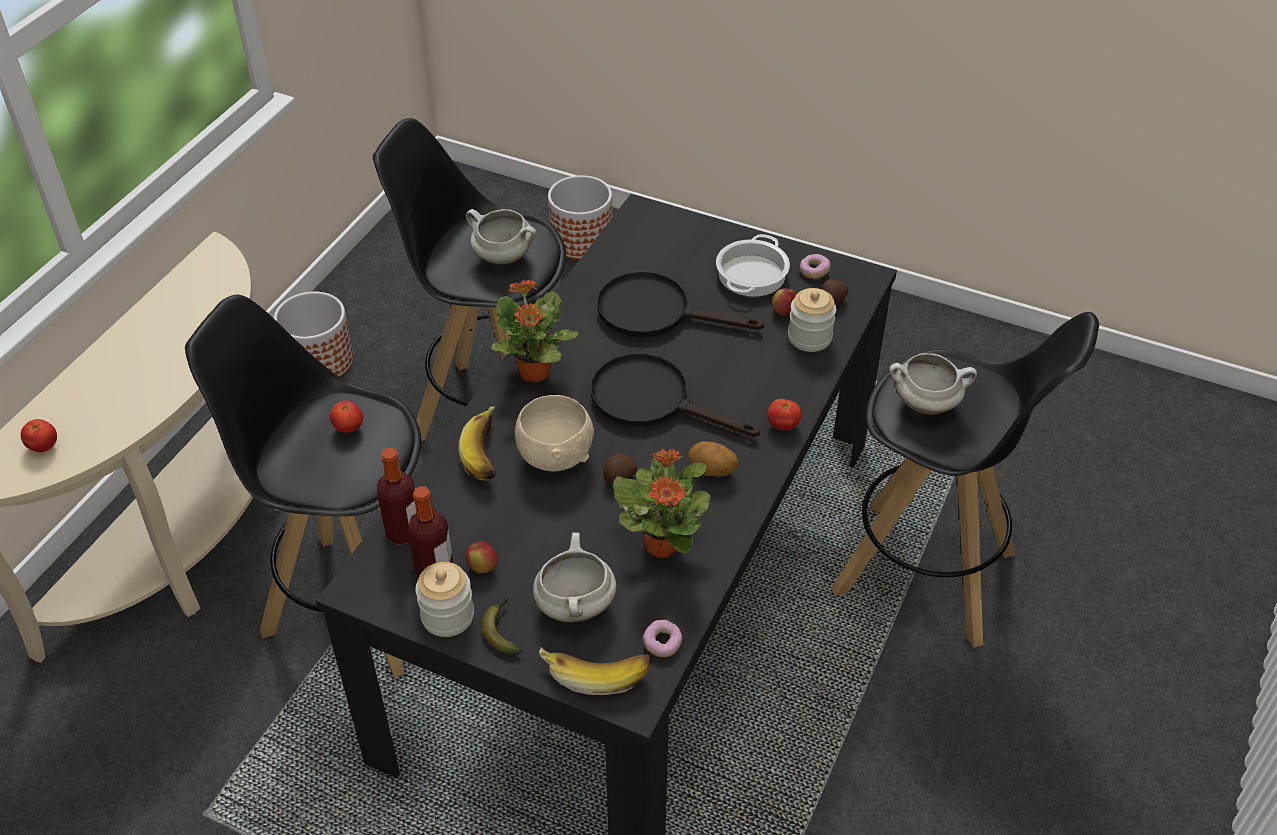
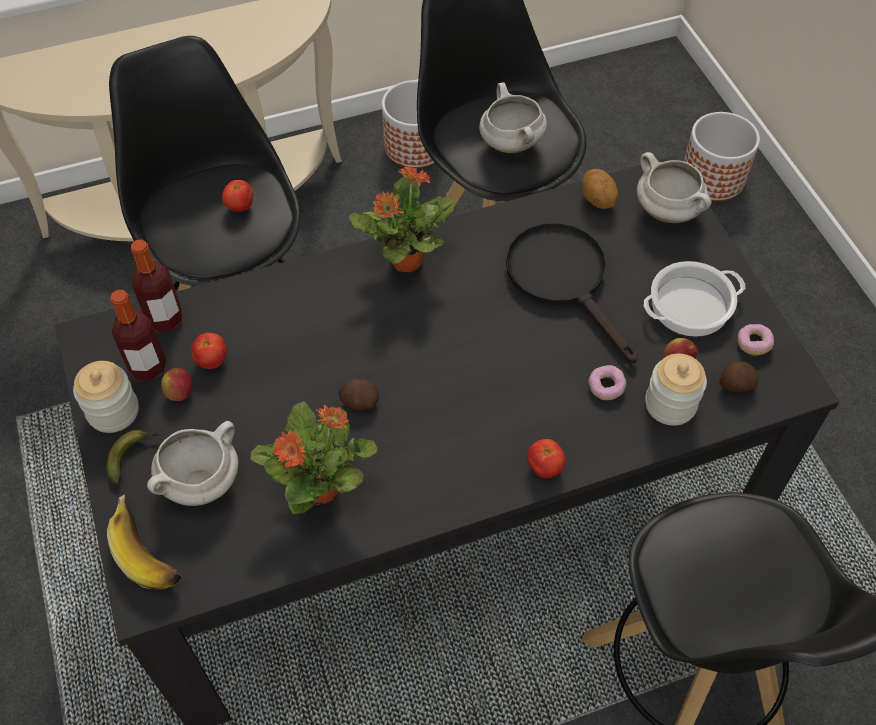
camera: 45 degrees right, 10 degrees up
(43, 446) = (48, 79): tomato -> tomato (212, 360)
(489, 454) = (293, 304): banana -> none
(555, 455) = (337, 344): beige bowl -> none
(653, 400) = (466, 357): black frying pan -> none
(662, 643) = (219, 572): donut -> donut (606, 387)
(711, 471) = (435, 458): potato -> potato (597, 201)
(926, 403) = (714, 554): white cooking pot -> white cooking pot (668, 211)

